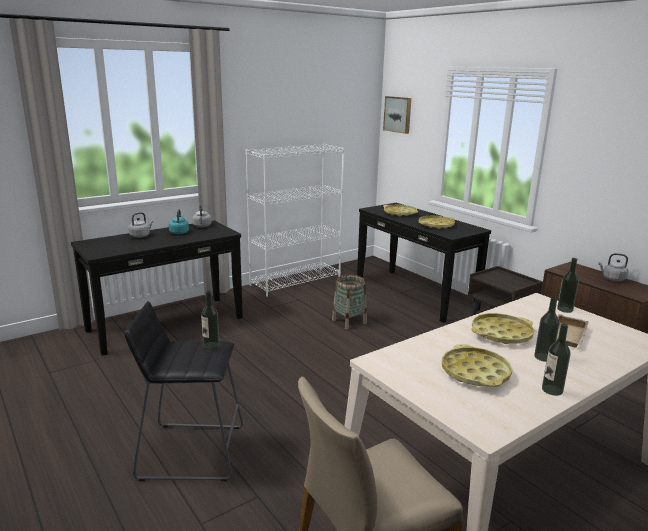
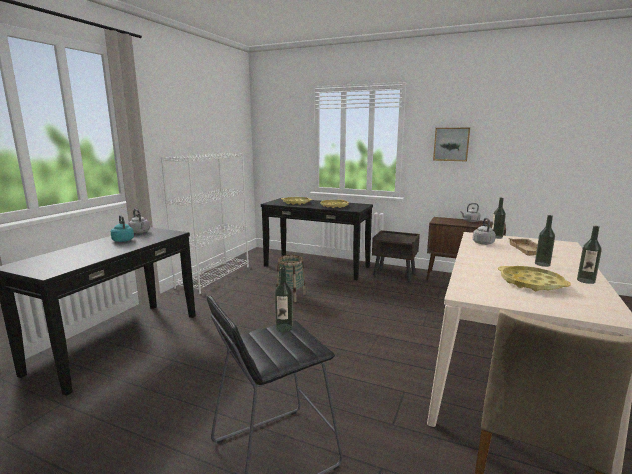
camera: 30 degrees left, 5 degrees down
(141, 236) = (81, 249): grey kettle -> grey kettle (482, 242)
(398, 114) = (269, 128): picture -> picture (451, 144)
(501, 334) = (495, 257): yellow tray -> none

